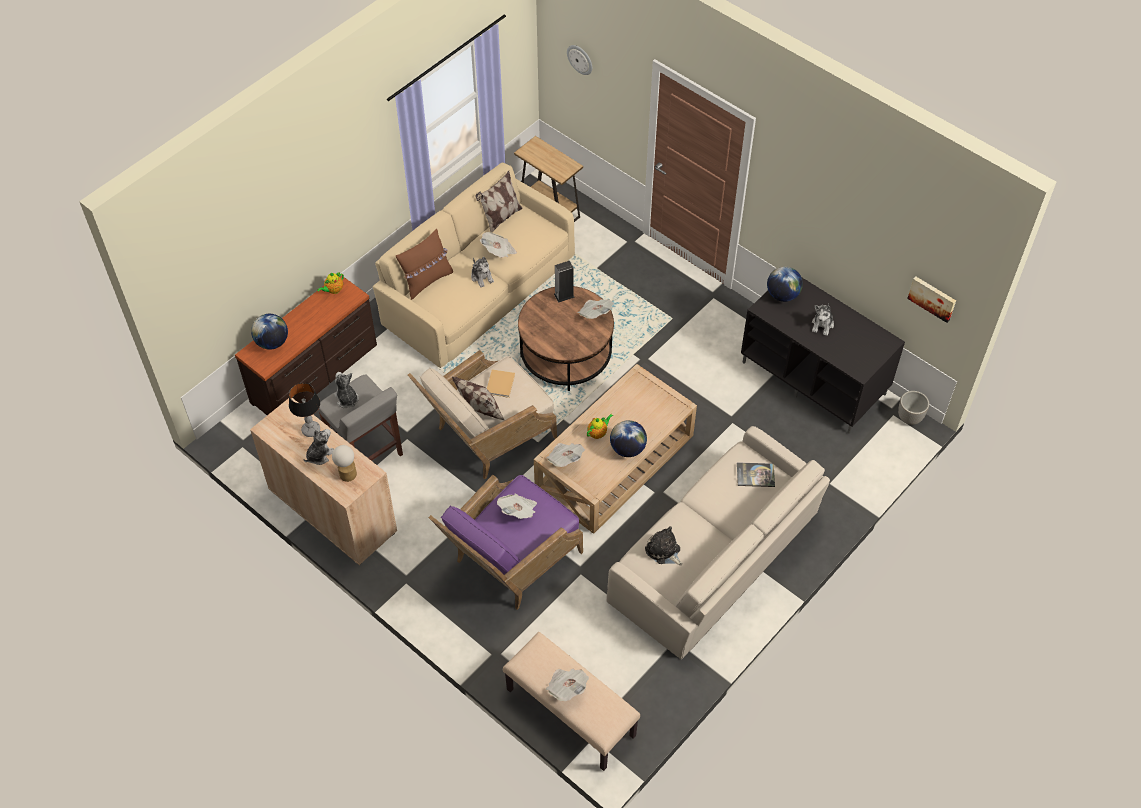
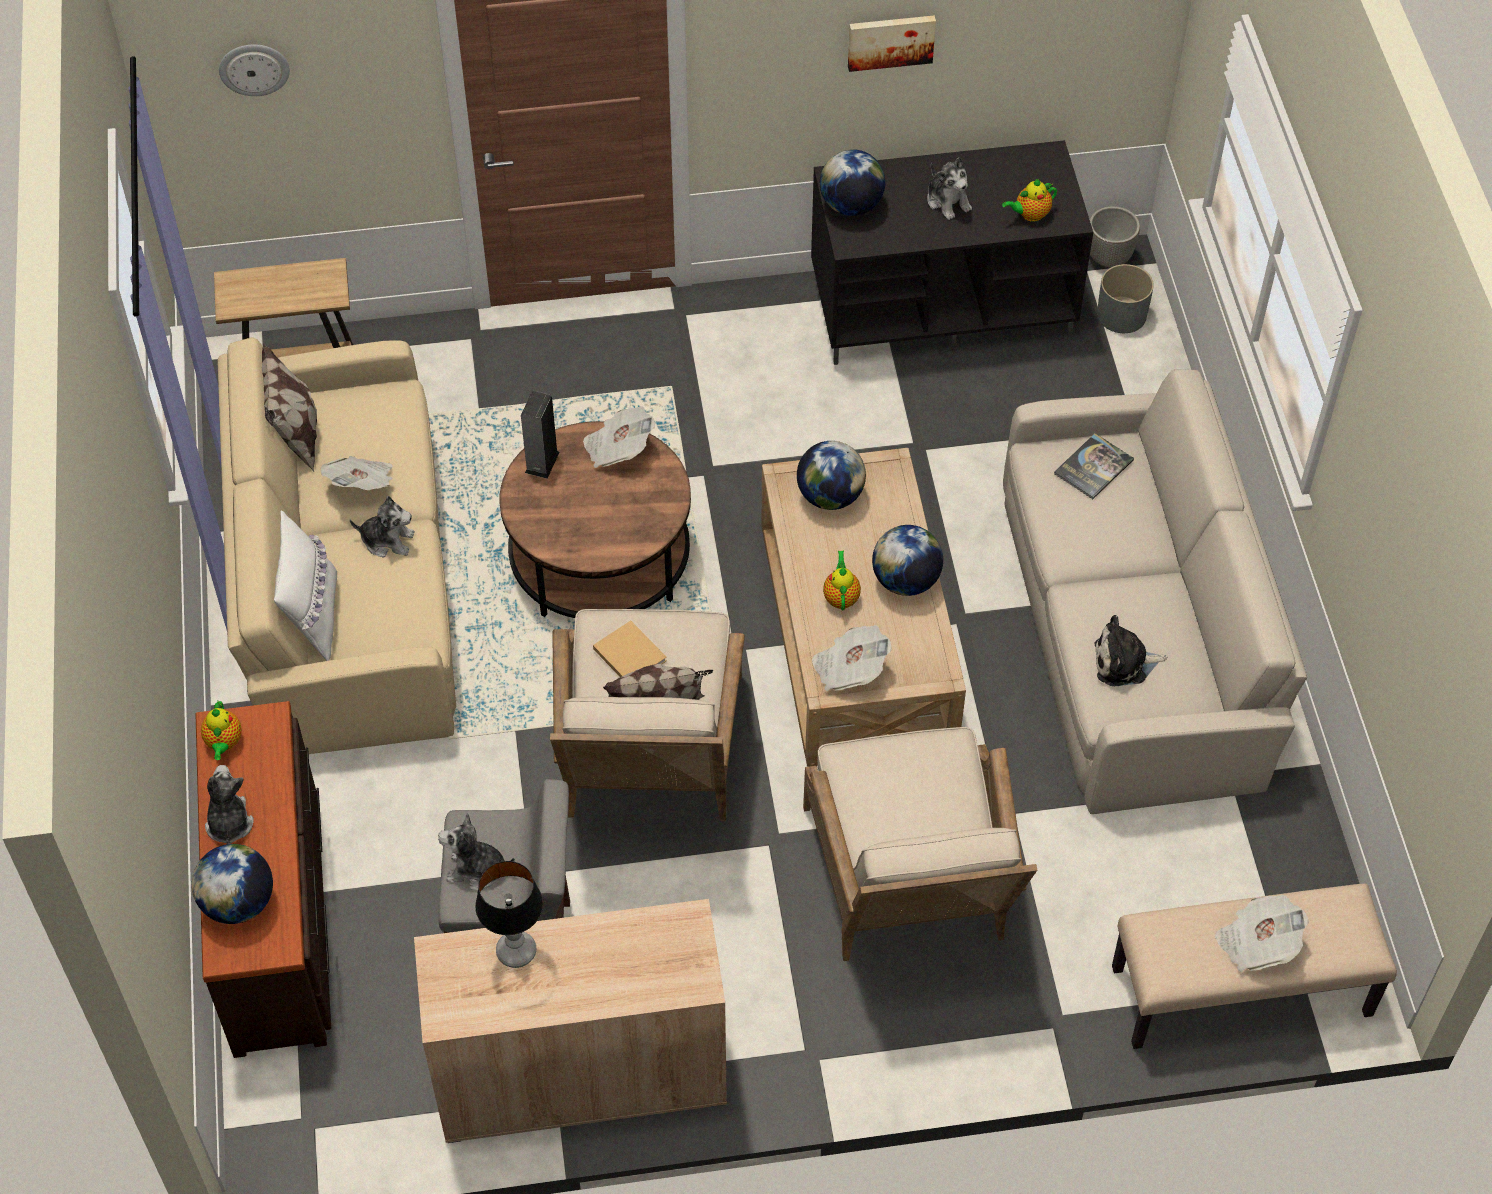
camera: 50 degrees left, 0 degrees up
(319, 455) = (580, 971): plush toy -> plush toy (229, 823)
(347, 472) = (654, 953): table lamp -> none
(427, 281) = (313, 616): brown pillow -> white pillow
(510, 562) = (911, 890): purple armchair -> beige armchair
(518, 511) = (892, 792): newspaper -> none
(644, 396) = (830, 496): none -> globe
(847, 357) = (1030, 215): none -> teapot
(882, 443) = (1121, 315): none -> grey planter
(932, 298) = (1099, 32): picture -> picture (890, 40)

